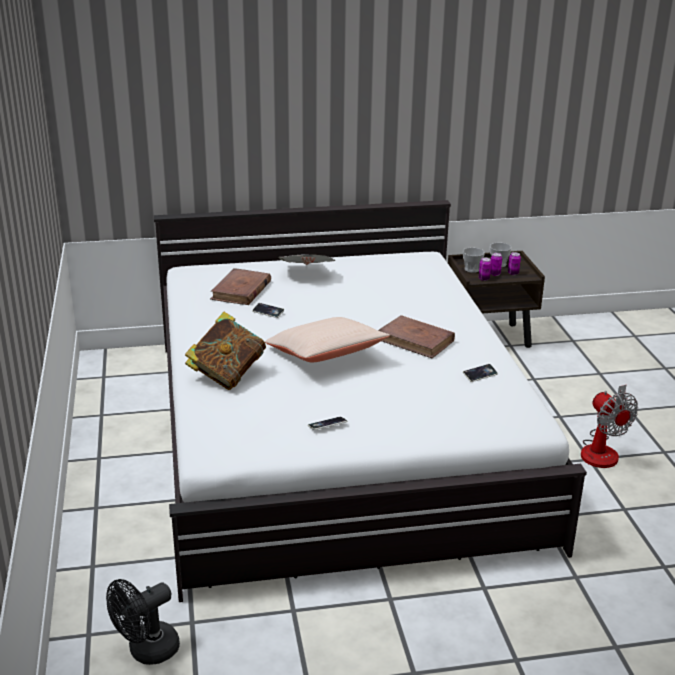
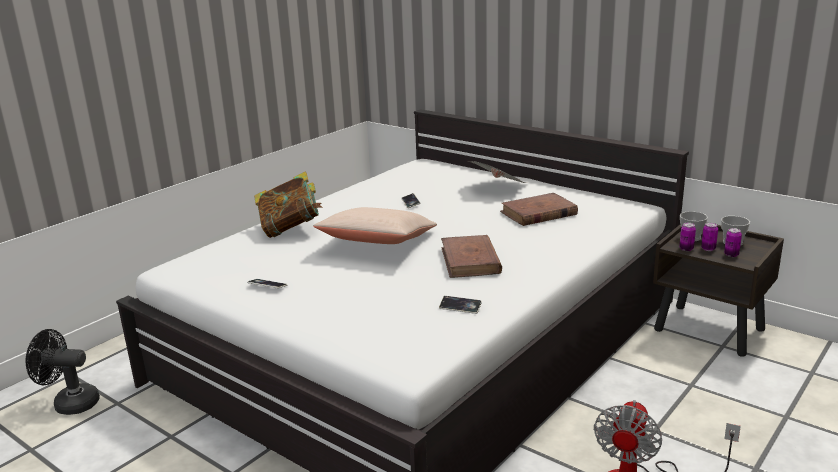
camera: 50 degrees right, 5 degrees down
(241, 290) = (426, 184): brown book -> brown book (538, 213)

